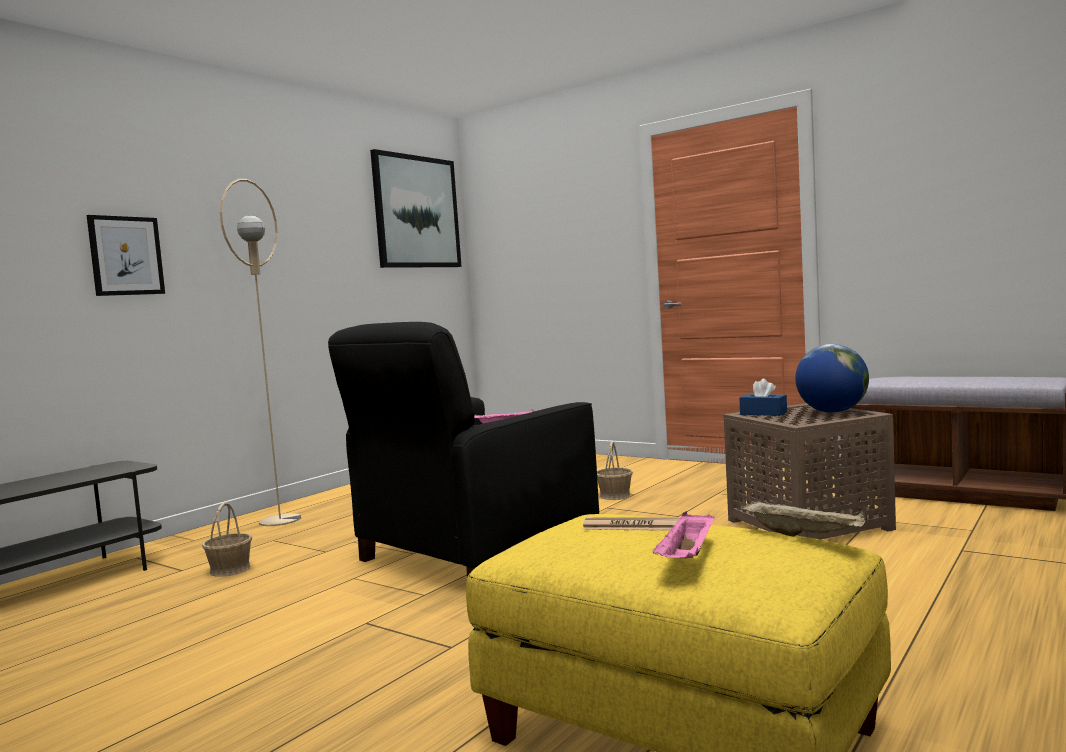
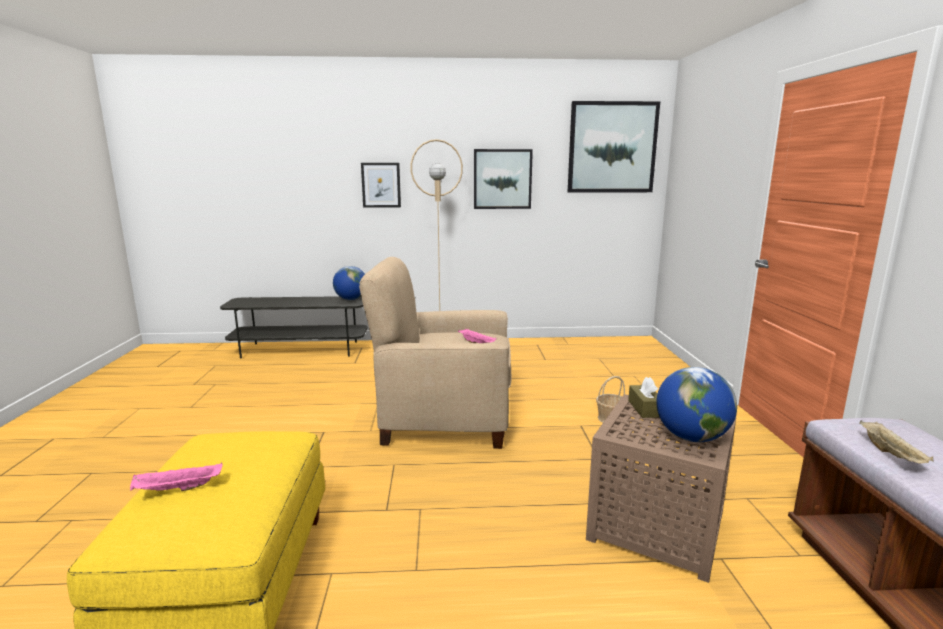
camera: 50 degrees right, 10 degrees up
(110, 466) = (351, 299): none -> globe
(230, 569) = (364, 371): basket -> none
(305, 249) = (502, 179): none -> picture
(475, 553) = (444, 418): black armchair -> beige armchair
(633, 526) = (248, 454): newspaper -> none
(763, 413) = (645, 408): blue tissue box -> brown tissue box
(804, 535) = (240, 519): beige tray -> beige tray (891, 454)

